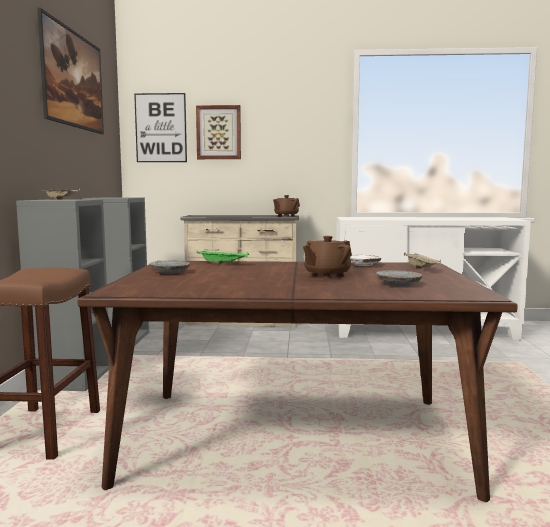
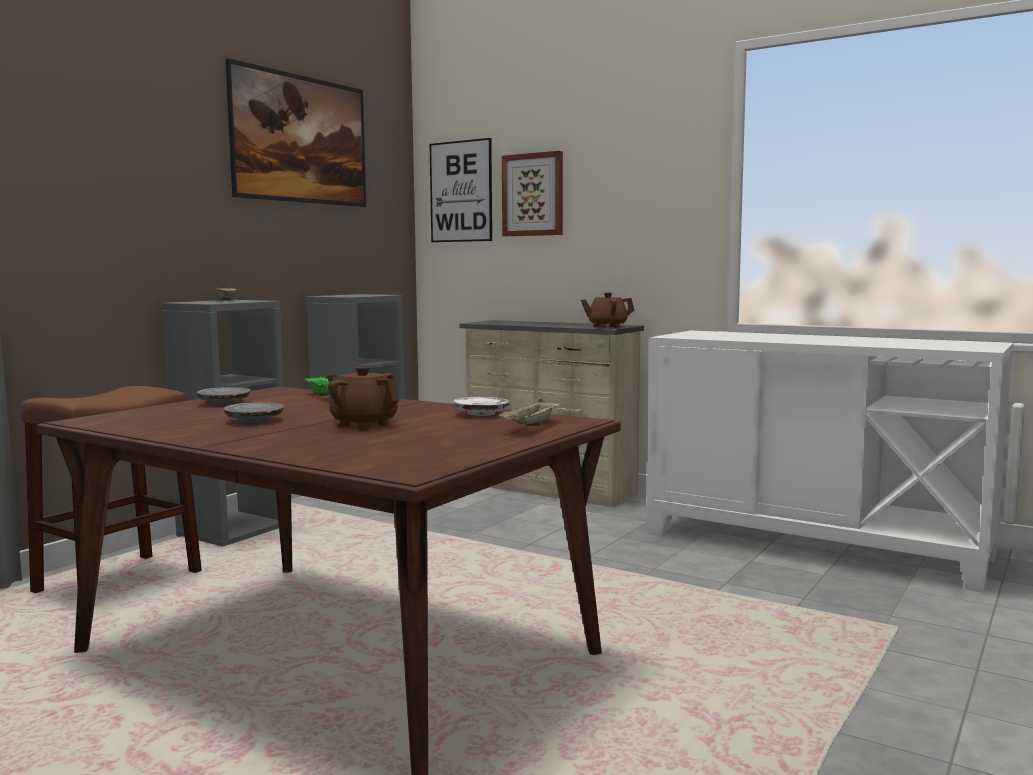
camera: 30 degrees right, 0 degrees up
(326, 275) = (363, 424): brown teapot -> brown teapot turned 45 degrees clockwise
(398, 284) = (391, 445): grey plate -> grey plate (254, 420)

